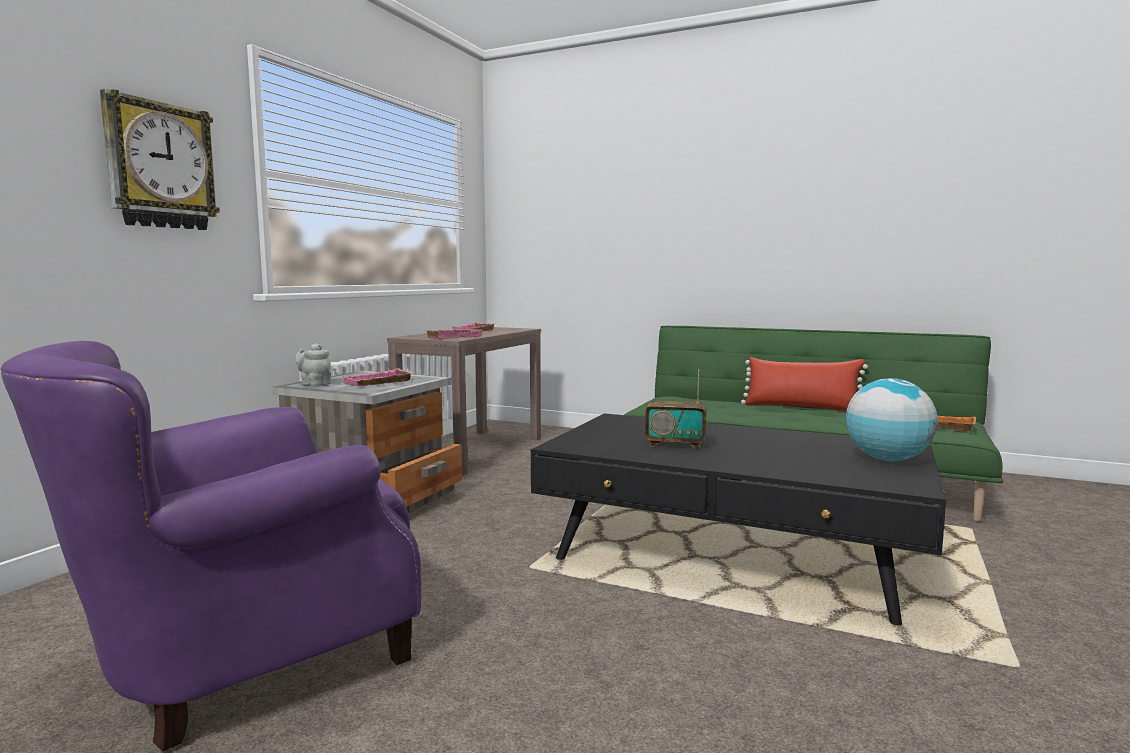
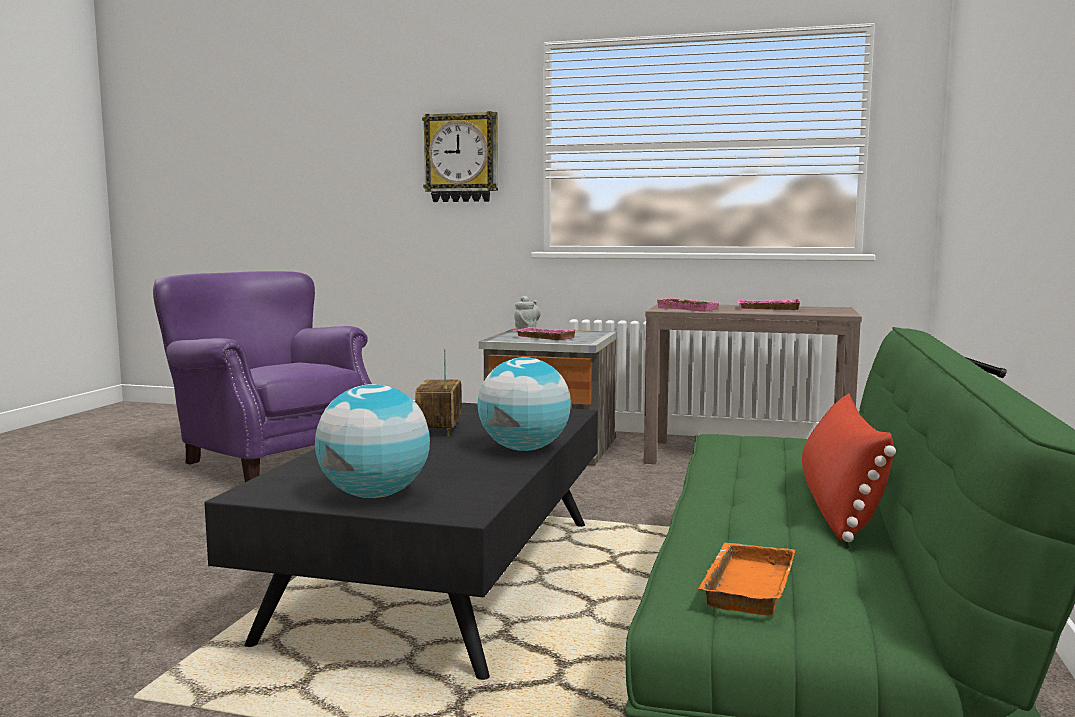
camera: 80 degrees right, 0 degrees up
(740, 430) = (524, 449): none -> globe

